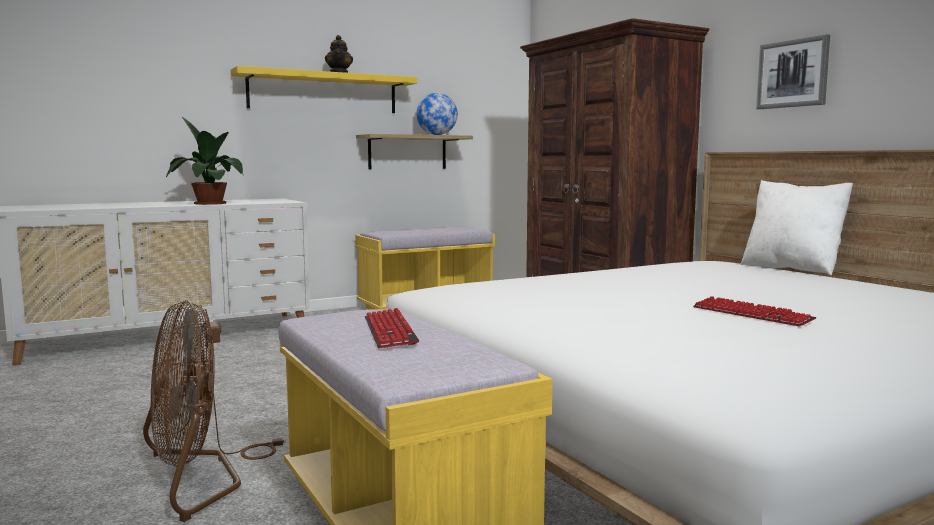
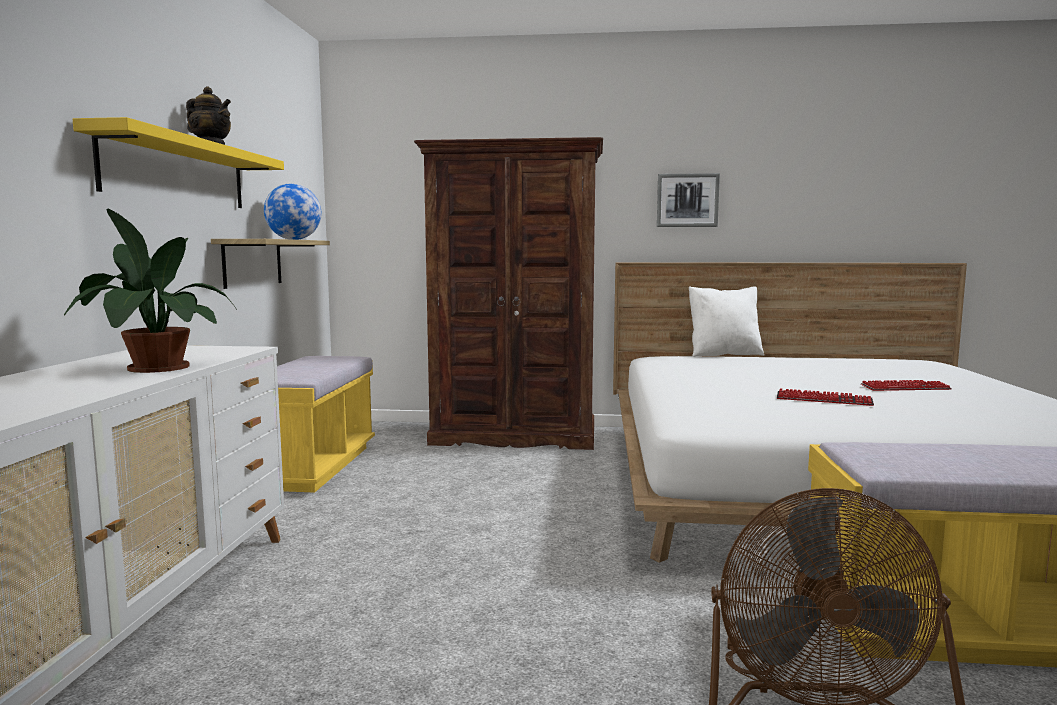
camera: 55 degrees left, 0 degrees up
(389, 331) = (969, 455): keyboard -> keyboard (823, 400)

